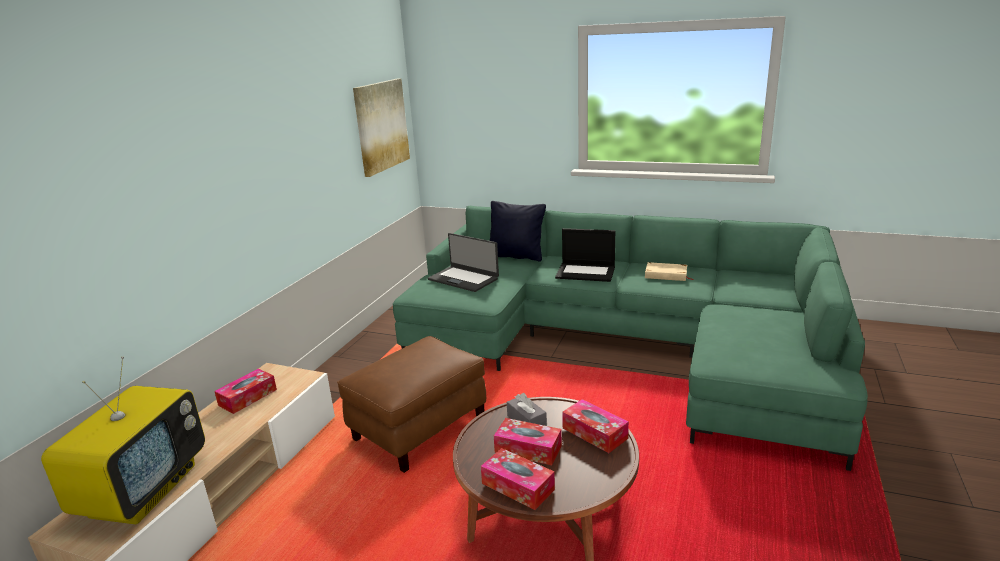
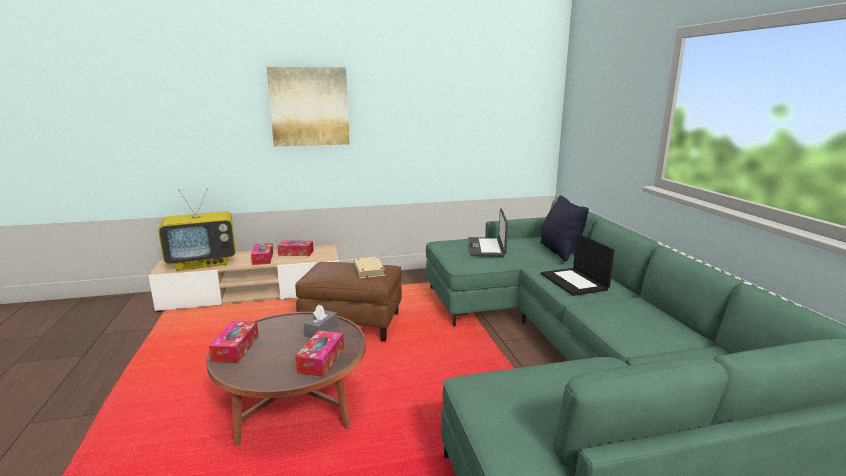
camera: 55 degrees right, 5 degrees down
(381, 126) = (512, 116): picture -> picture (309, 106)
(528, 449) = (285, 340): tissue box -> tissue box (263, 258)
(666, 275) = (636, 317): beige book -> beige book (368, 270)

